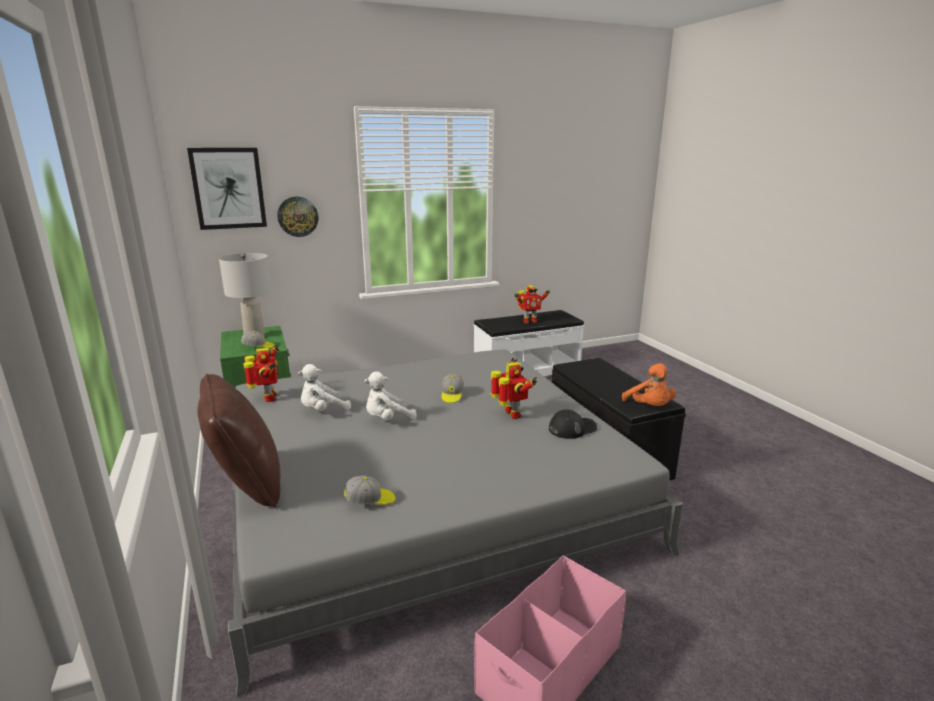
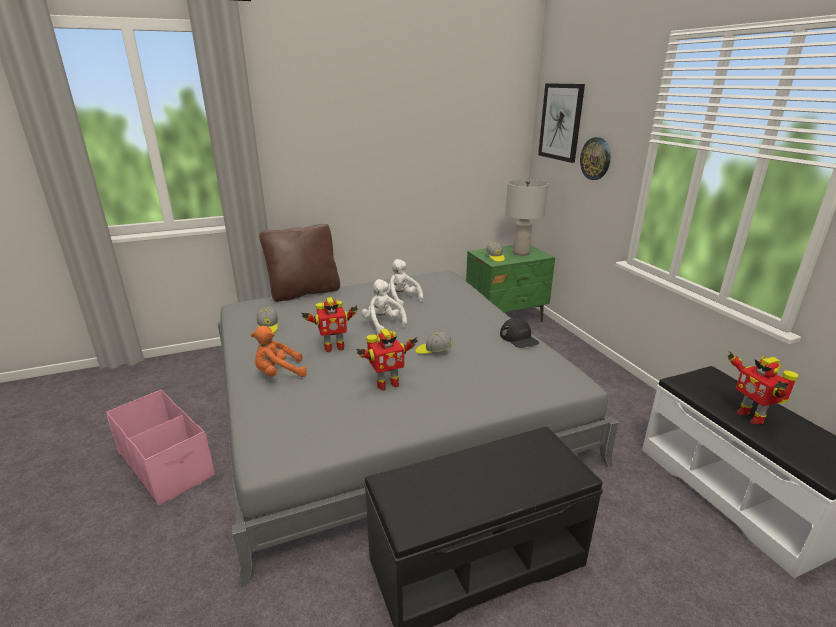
camera: 90 degrees right, 5 degrees up
(268, 398) = (420, 280): toy robot -> toy robot (333, 347)
(572, 428) = (349, 423): black cap -> black cap (519, 338)
(649, 407) = (396, 502): orange plush toy -> orange plush toy (278, 373)

